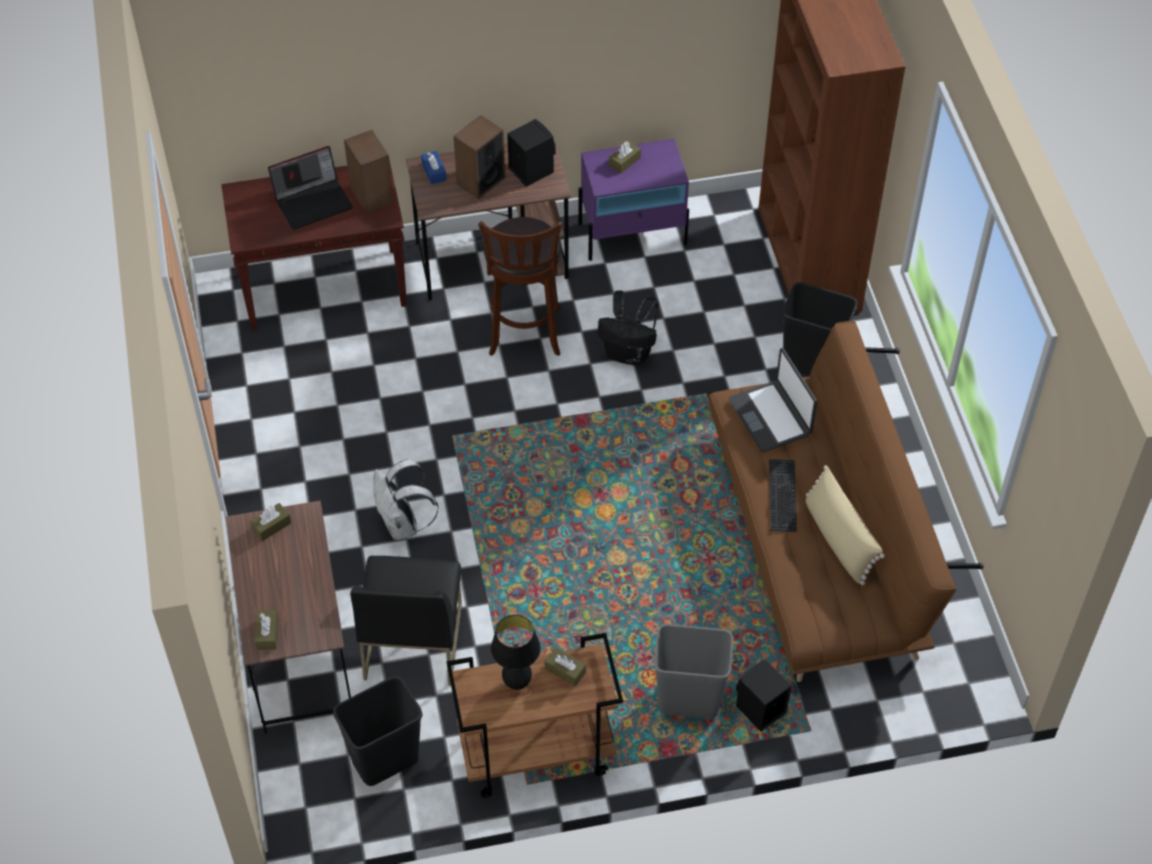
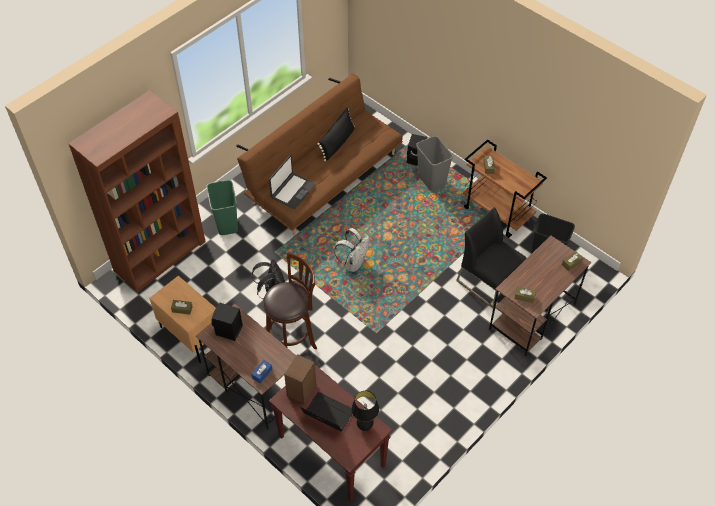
camera: 125 degrees left, 0 degrees up
(403, 525) = (439, 321): white backpack -> white backpack (353, 263)
(412, 640) = (489, 281): black chair -> black chair turned 105 degrees counterclockwise
(480, 181) = (253, 348): speaker -> none
(517, 683) = (508, 178): black table lamp -> black table lamp (365, 426)
(633, 234) = (191, 335): purple nightstand -> beige nightstand
(781, 494) = (331, 169): keyboard -> none
(812, 362) = (226, 224): black trash can -> green trash can
(838, 539) = (337, 143): beige pillow -> black pillow

